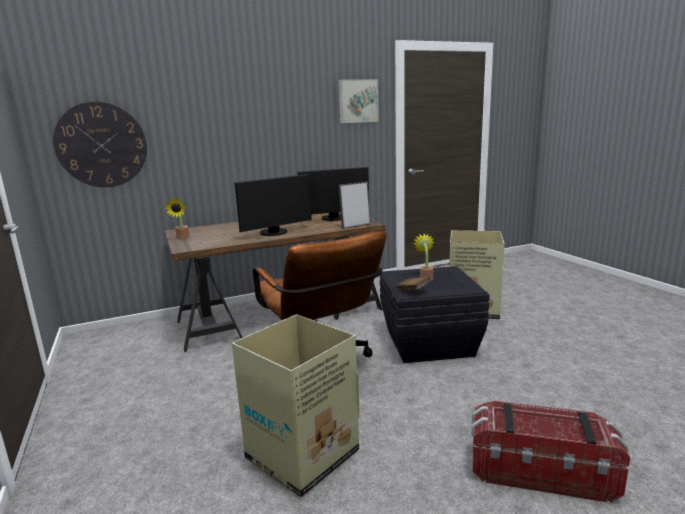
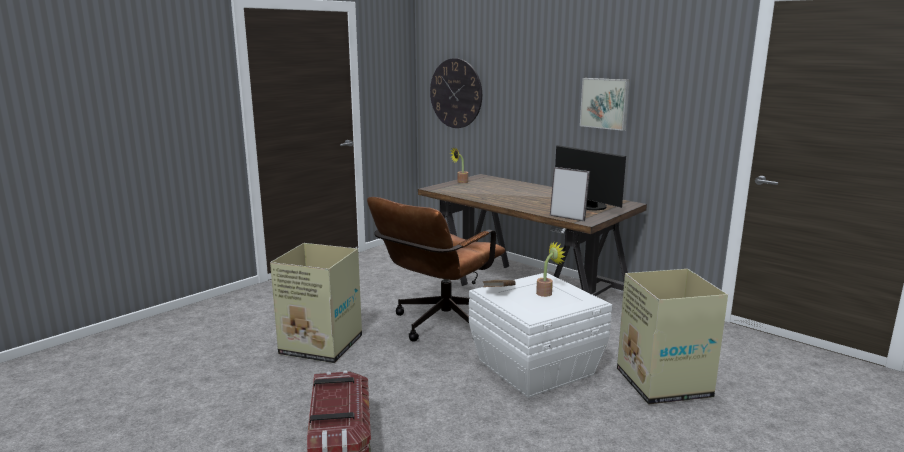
camera: 65 degrees right, 0 degrees up
(275, 233) = (506, 199): monitor -> none
(357, 101) = (689, 71): picture -> picture (605, 103)
(428, 342) = (535, 366): black storage box -> white storage box

